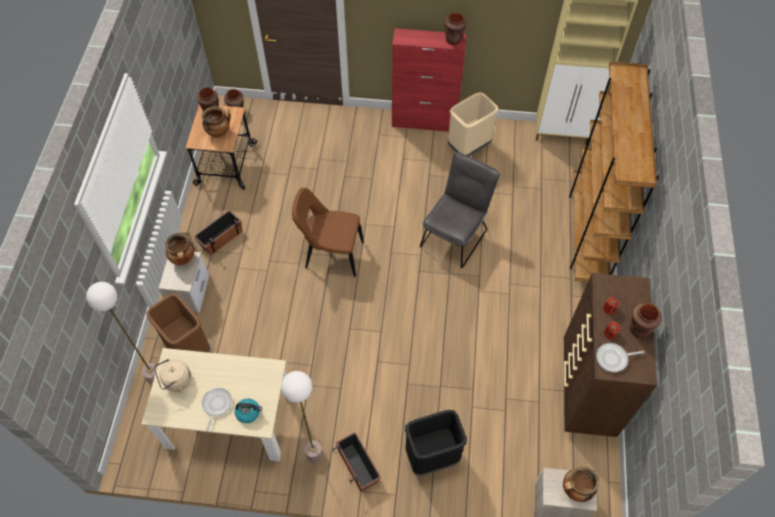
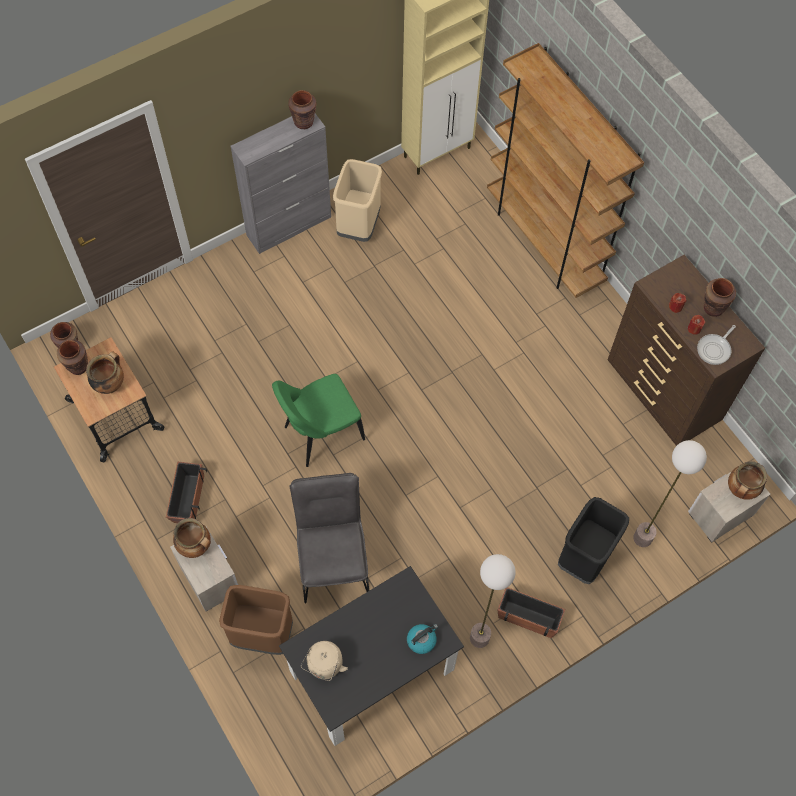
camera: 40 degrees left, 5 degrees up
(154, 377) = (255, 689): floor lamp -> floor lamp (643, 538)
(216, 405) = (385, 657): frying pan -> none
(230, 421) = (372, 670): beige dining table -> black dining table
(331, 255) = (320, 434): brown chair -> green chair
(425, 121) = (289, 226): red cabinet -> grey cabinet
(456, 235) = (425, 327): grey chair -> grey chair (333, 558)

